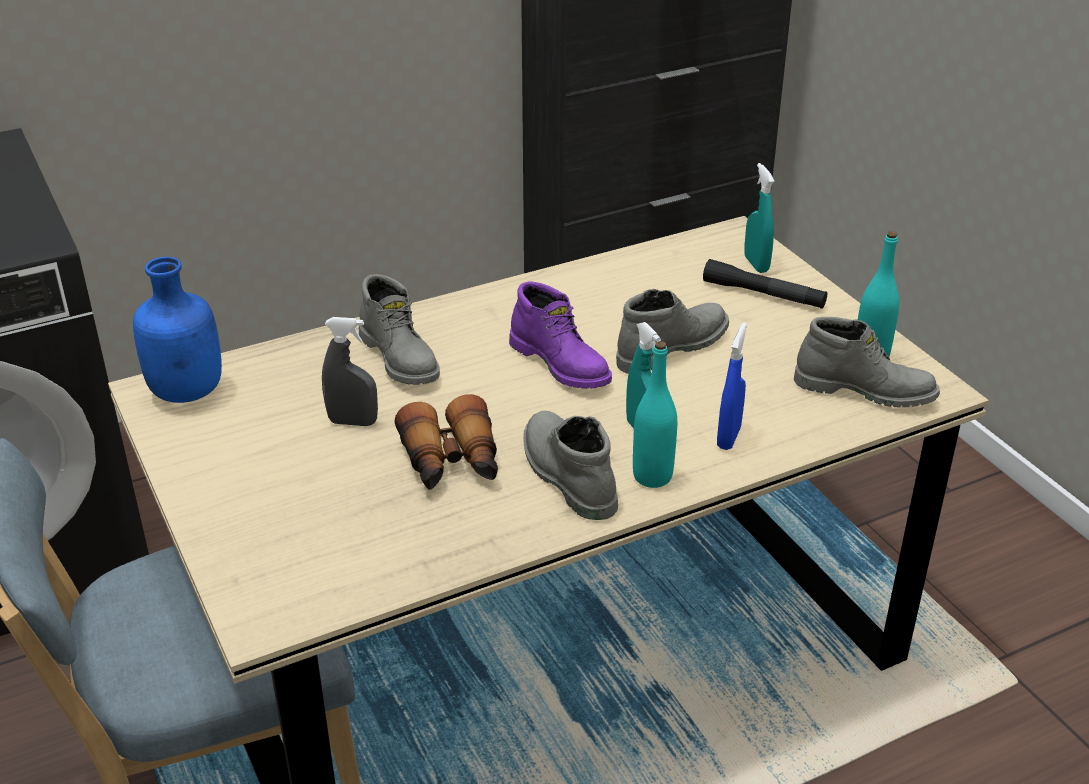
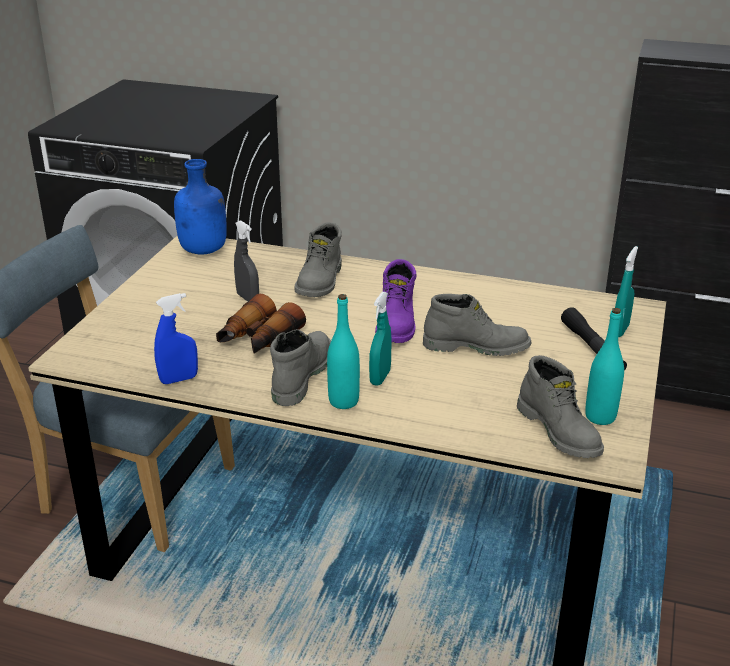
camera: 45 degrees right, 5 degrees down
(728, 437) = (423, 407): blue spray bottle -> blue spray bottle (179, 379)

